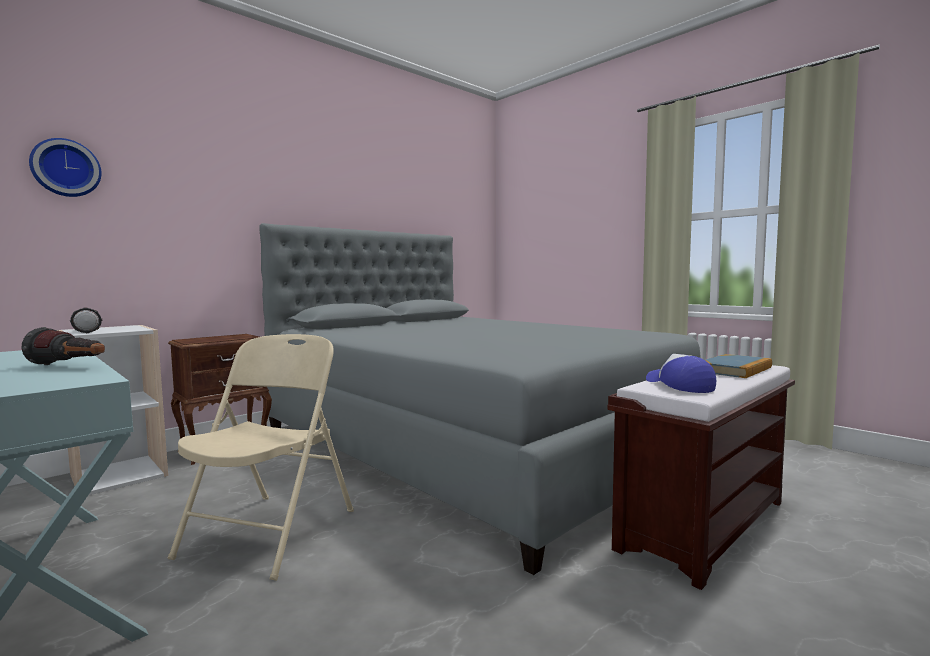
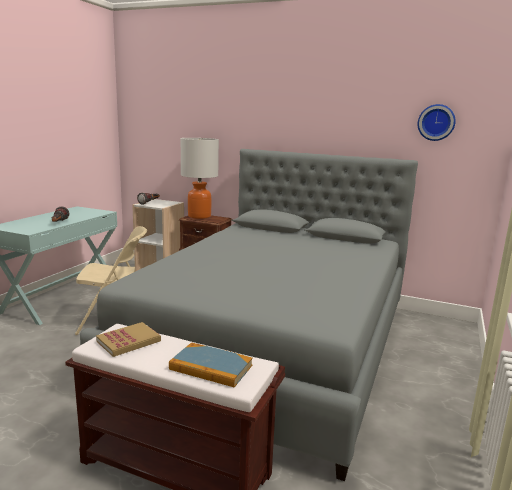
camera: 65 degrees right, 10 degrees up
(66, 168) = (162, 120): wall clock -> wall clock (436, 122)
(202, 339) = (199, 216): none -> table lamp
(679, 385) = (129, 341): cap -> book

